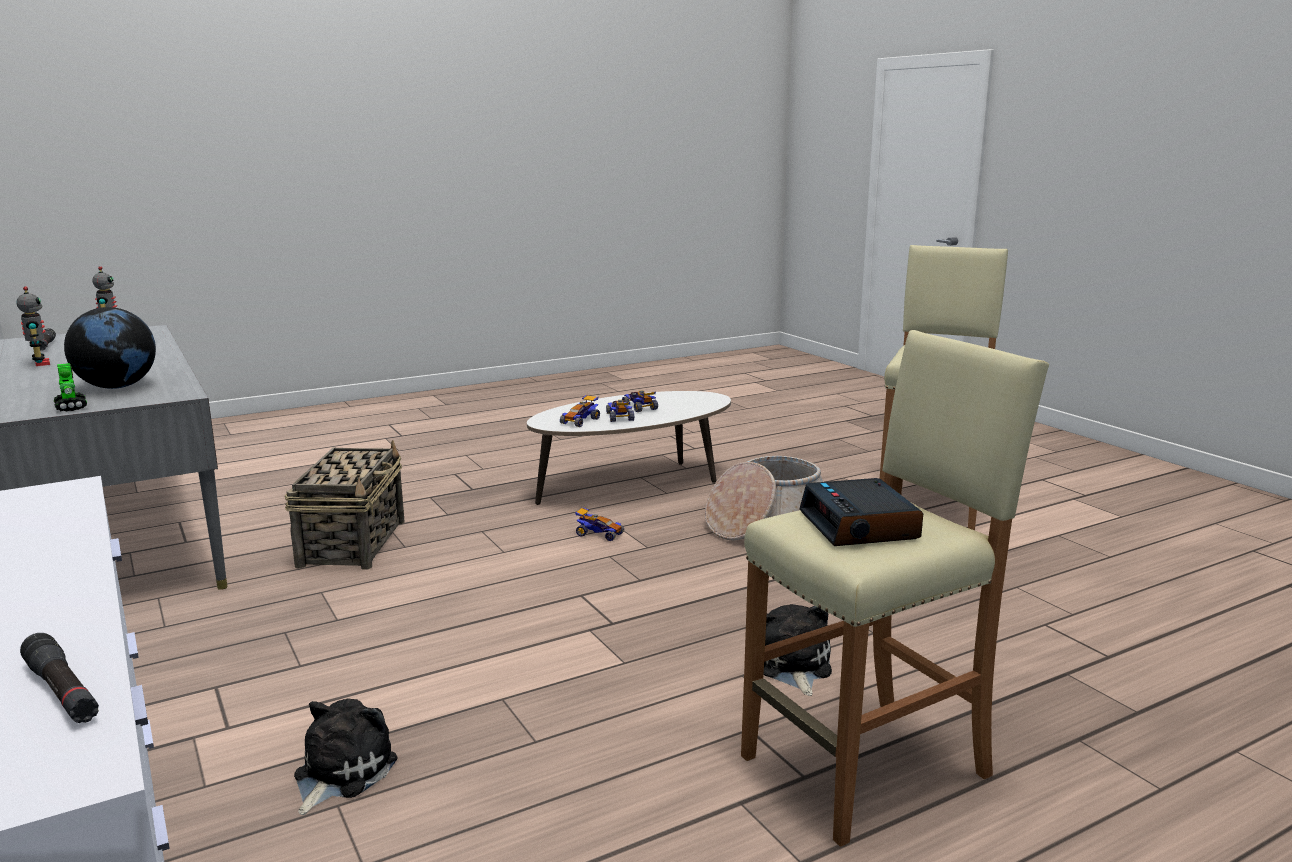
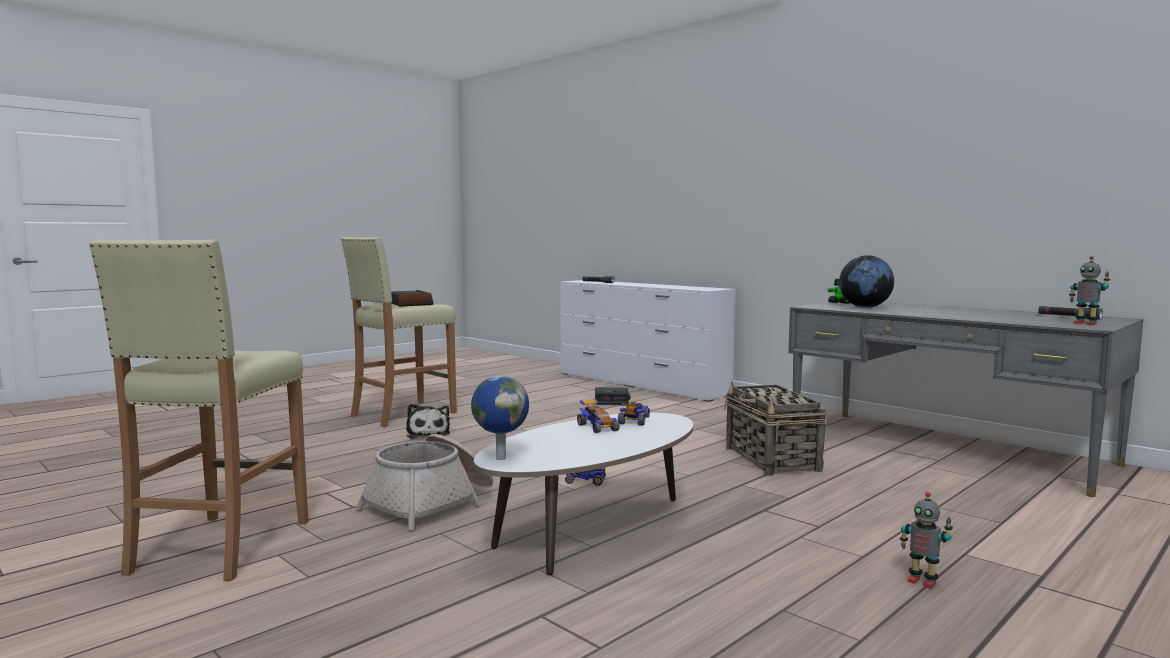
camera: 165 degrees right, 10 degrees down
(40, 363) = (988, 311): toy robot -> toy robot (922, 581)
(340, 772) = (612, 401): plush toy -> alarm clock
(640, 407) = (585, 440): toy car -> none
(711, 399) = (500, 458): none -> globe

